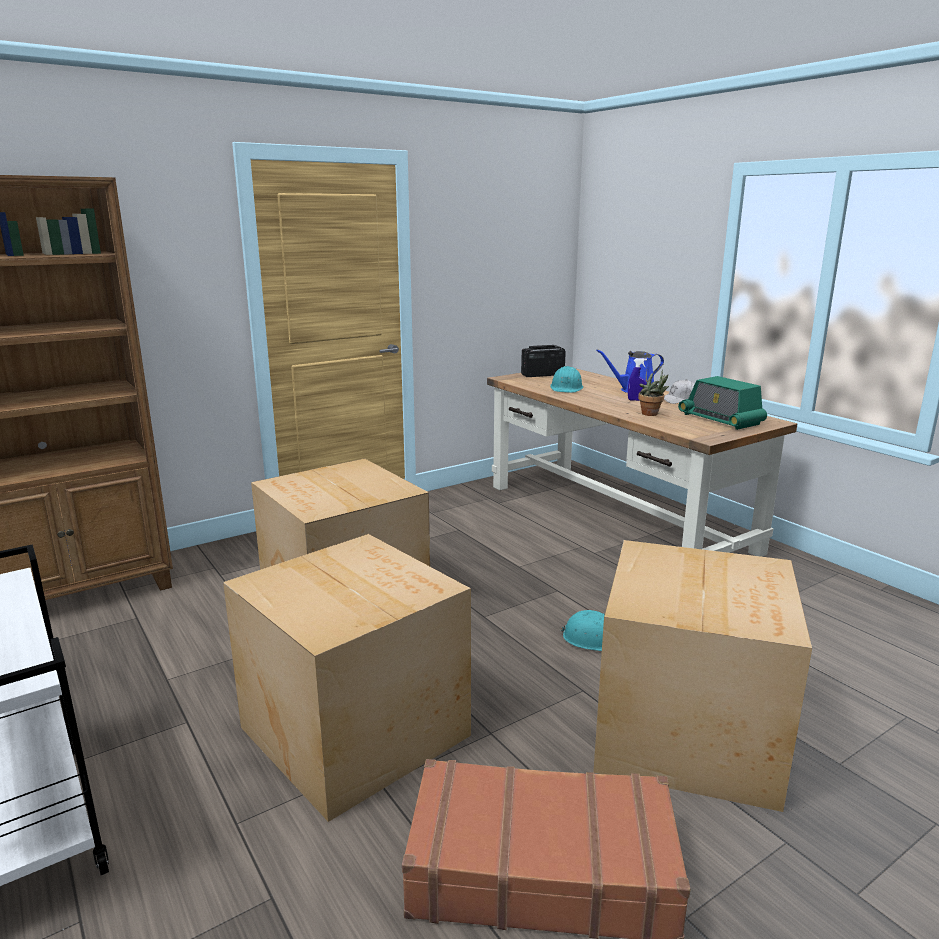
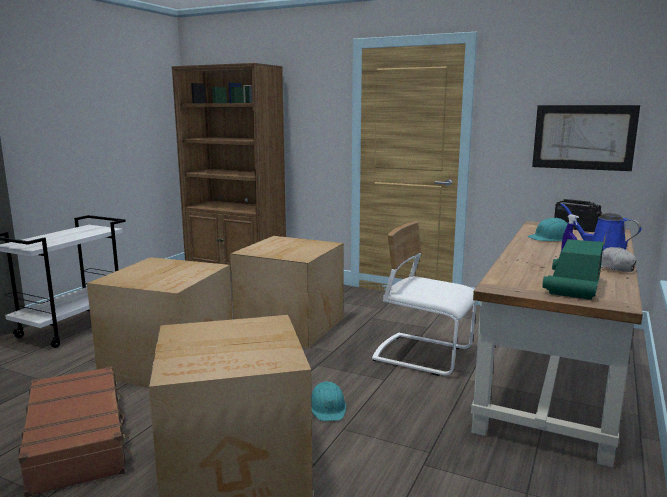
camera: 60 degrees right, 5 degrees down
(515, 278) = (583, 137): none -> picture
(522, 554) = (423, 355): none -> white chair
(652, 414) = (531, 266): potted plant -> none

